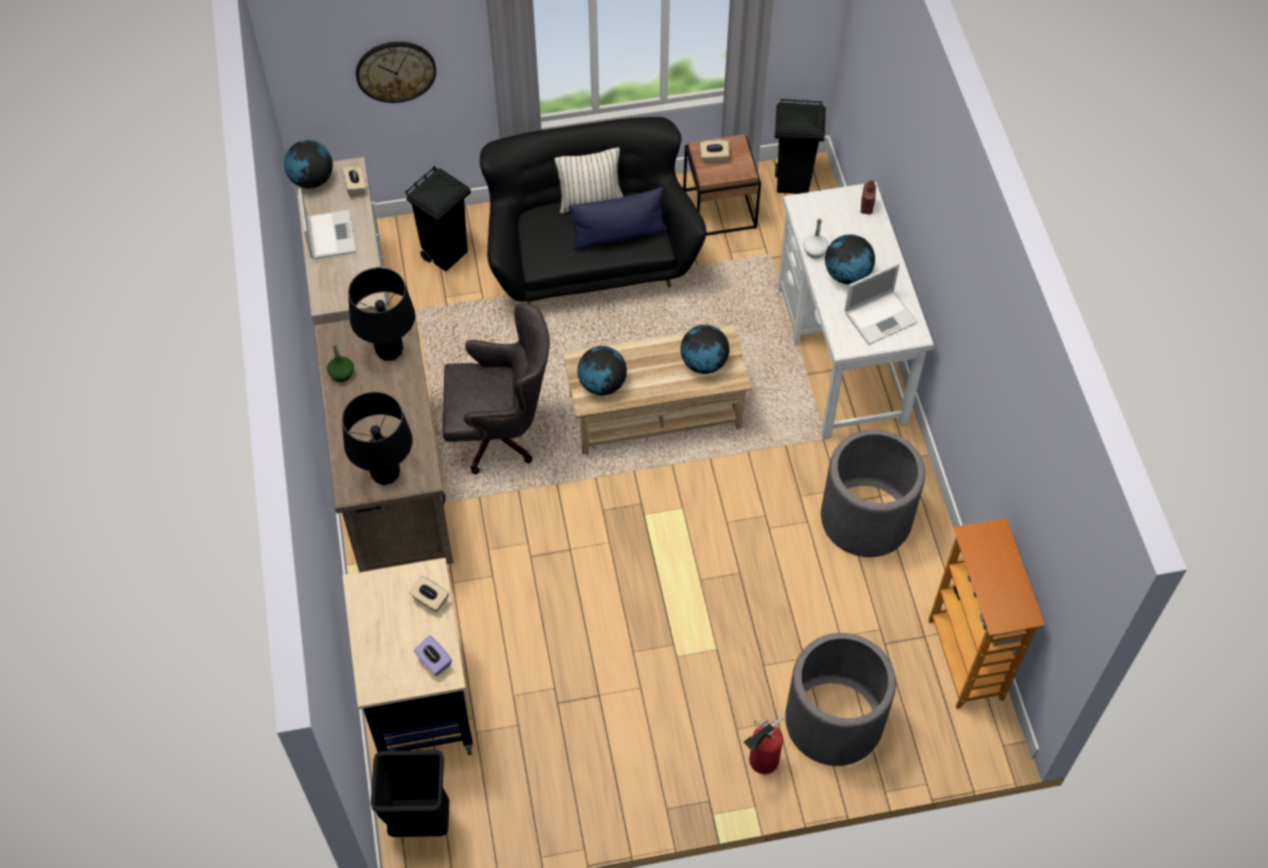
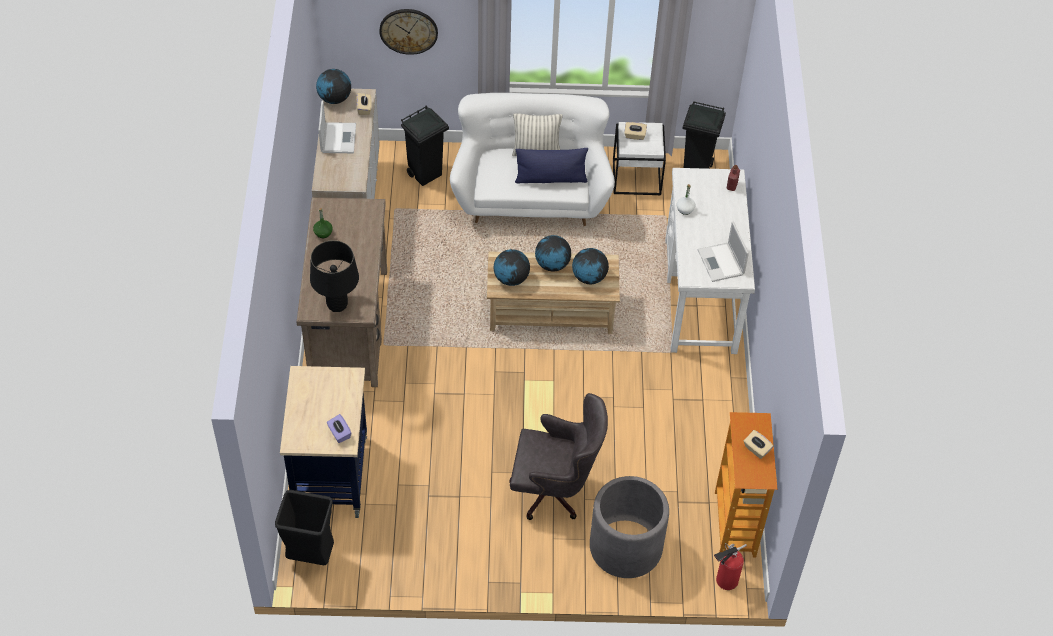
camera: 10 degrees right, 5 degrees down
(389, 350) = (360, 223): black table lamp -> none
(430, 600) = (347, 393): beige tissue box -> beige tissue box (756, 449)
(499, 435) = (433, 306): grey office chair -> grey office chair (554, 492)
(590, 258) = (531, 195): black sofa -> white sofa
(720, 208) = (637, 177): brown side table -> white side table
(761, 762) = (565, 564): fire extinguisher -> fire extinguisher (725, 581)
(847, 275) = (704, 230): globe -> globe (552, 265)
(866, 518) = (687, 413): grey planter -> none
(881, 317) = (721, 263): laptop -> laptop turned 90 degrees clockwise

